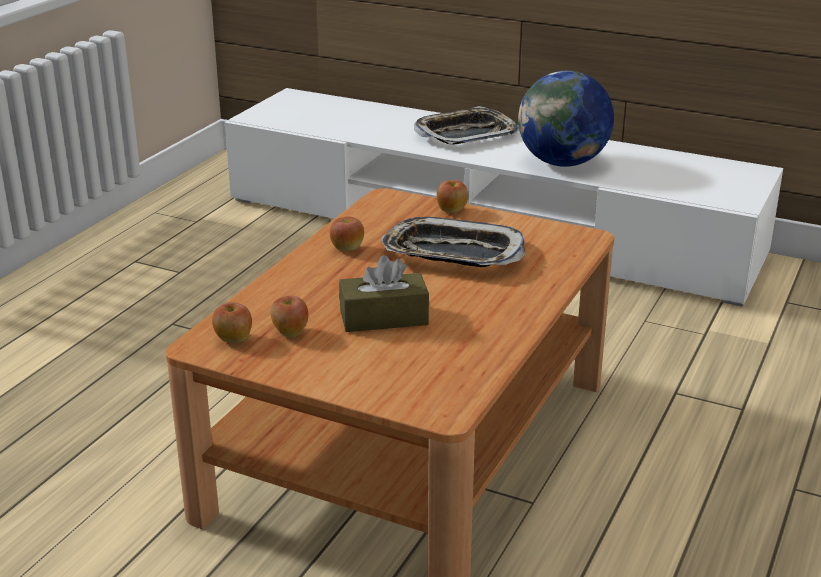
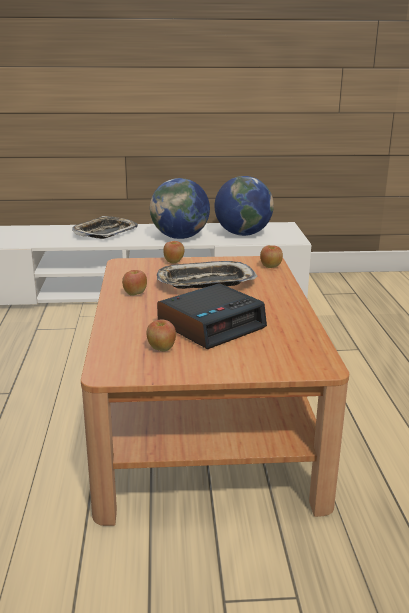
camera: 30 degrees left, 5 degrees down
(233, 339) = (126, 362): apple -> apple (270, 266)
(384, 318) = (211, 325): brown tissue box -> alarm clock
(666, 175) = (242, 234): none -> globe

